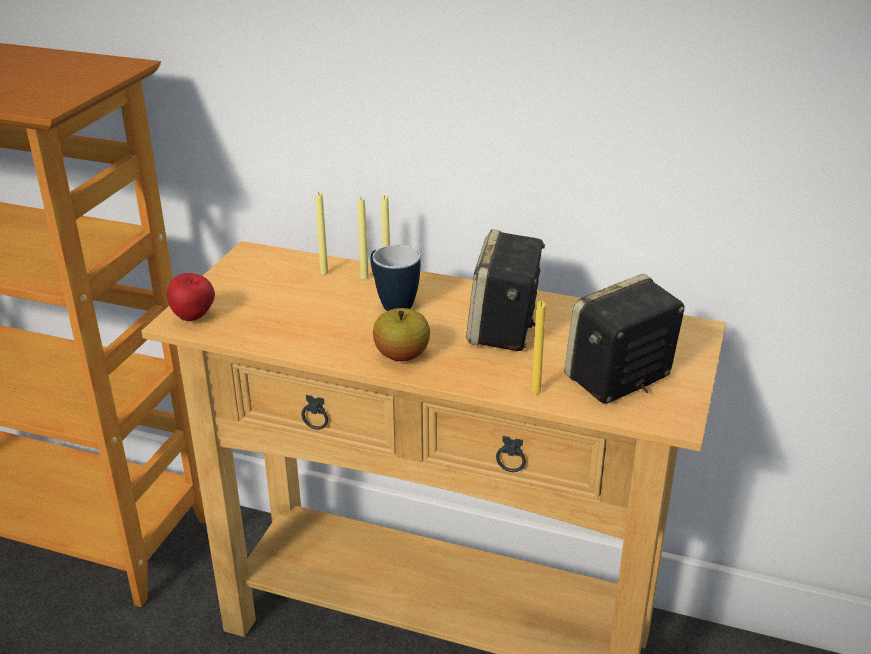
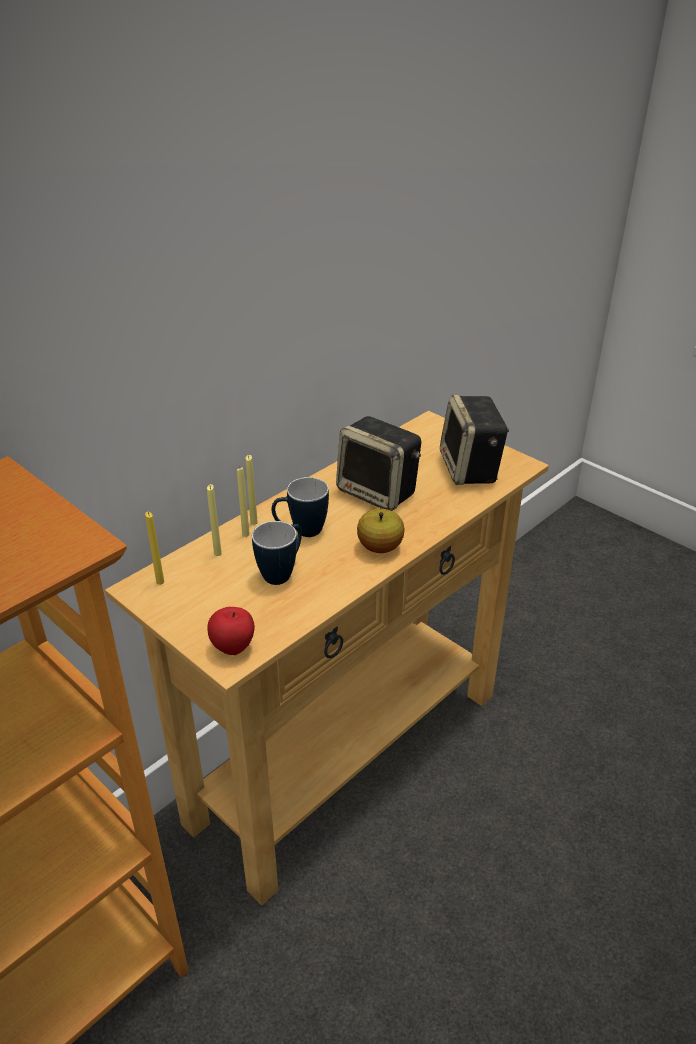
camera: 65 degrees left, 5 degrees up
(318, 312) = (282, 573): none -> mug
(535, 392) = (463, 504): yellow candle -> yellow candle (160, 582)

